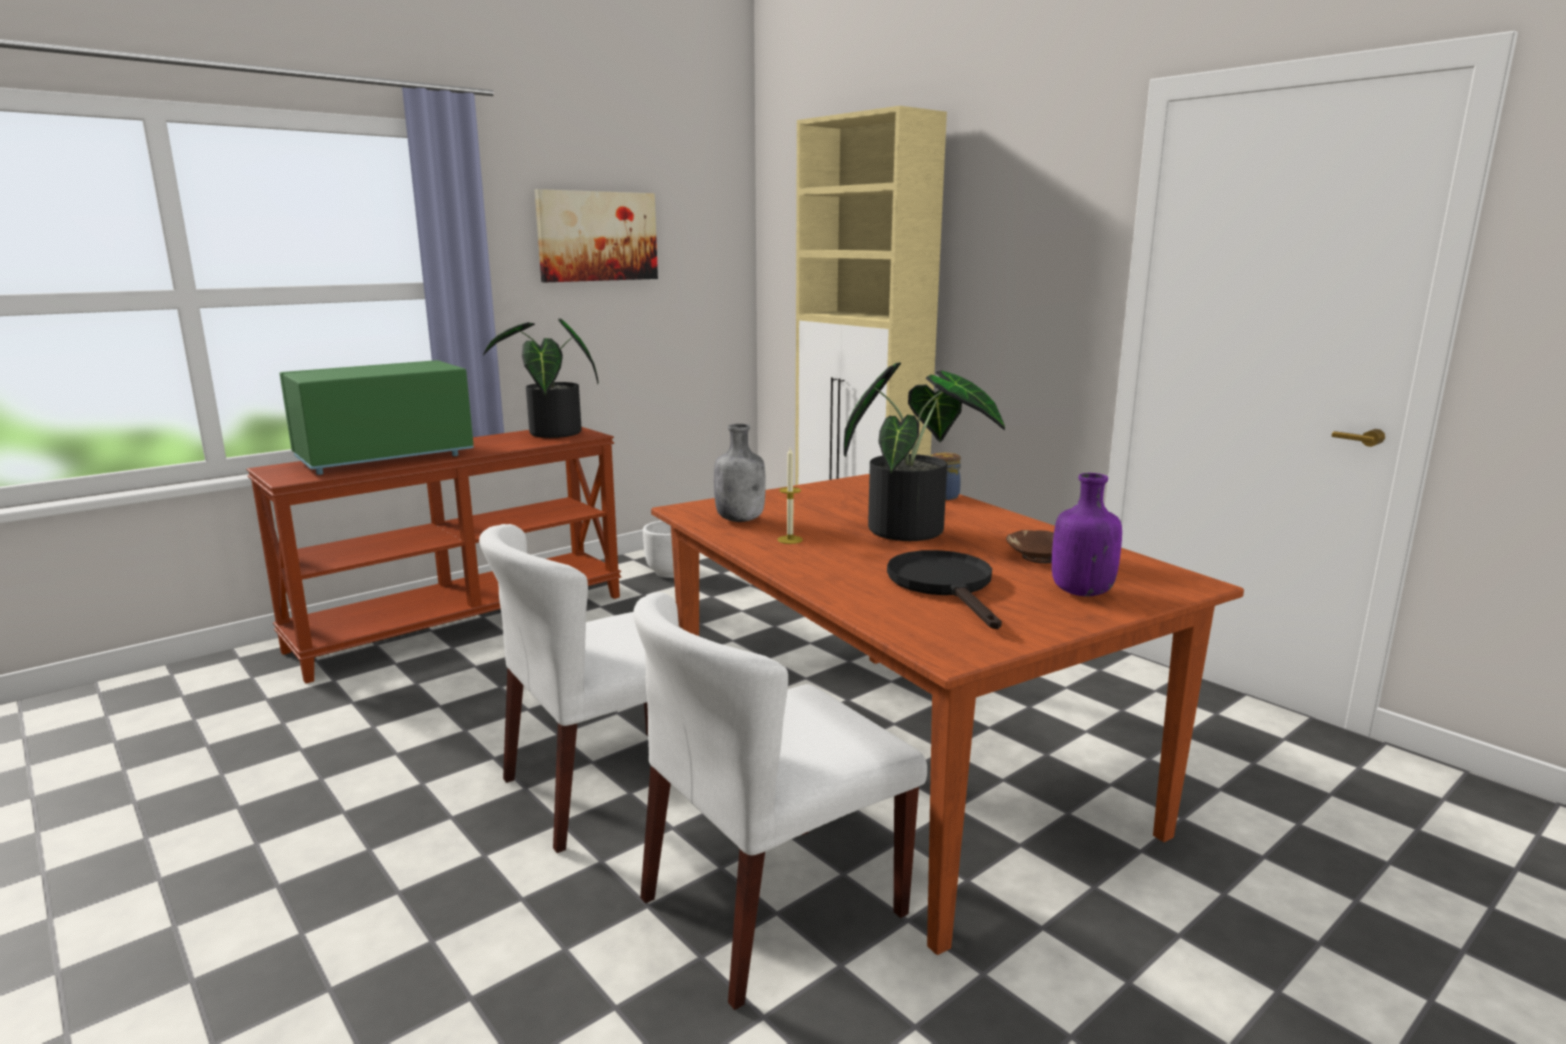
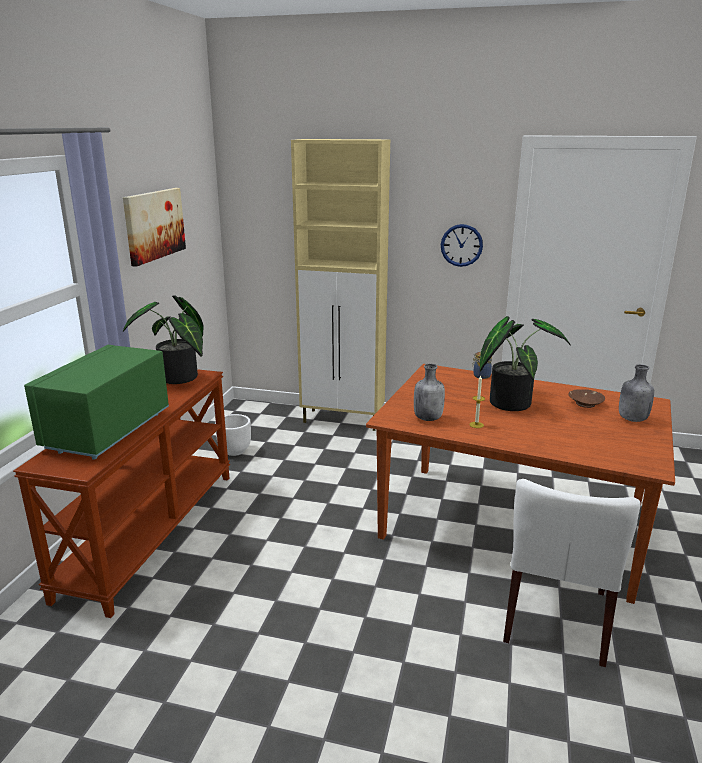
camera: 35 degrees left, 5 degrees up
(608, 787) = (405, 595): white chair -> none
(945, 586) = (586, 432): black frying pan -> none
(1047, 291) = (461, 245): none -> wall clock
(1080, 592) = (631, 419): purple bottle -> grey bottle

